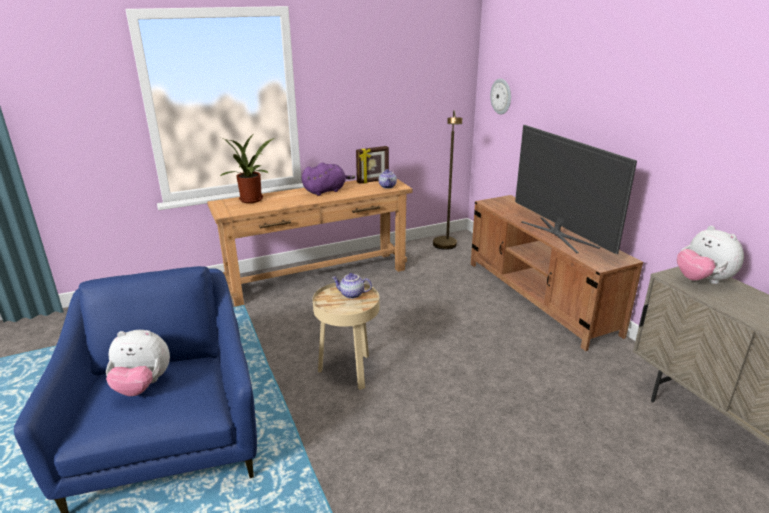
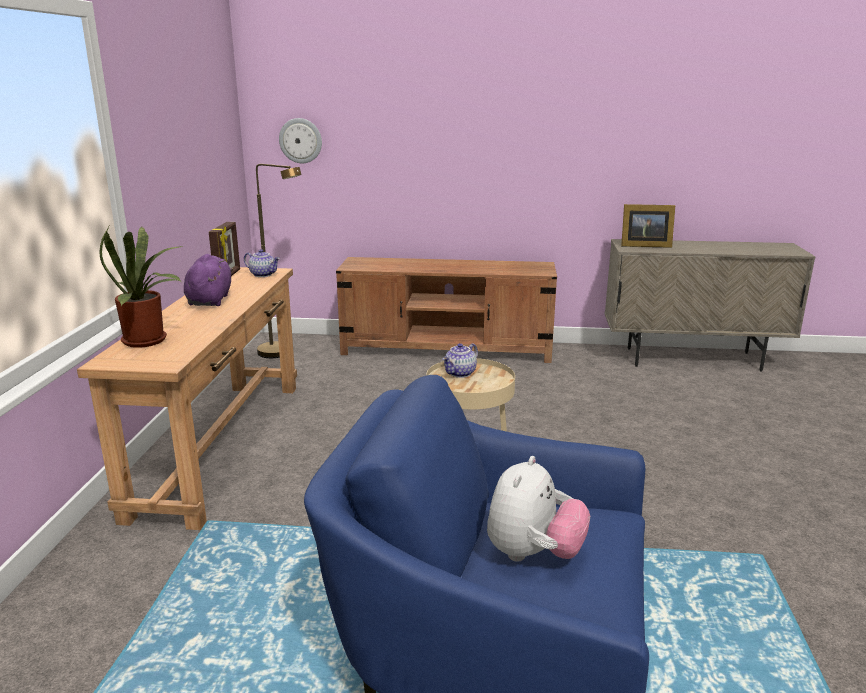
camera: 60 degrees left, 5 degrees down
(558, 234) = (467, 267): television -> none
(702, 281) = (643, 245): plush toy -> picture frame

